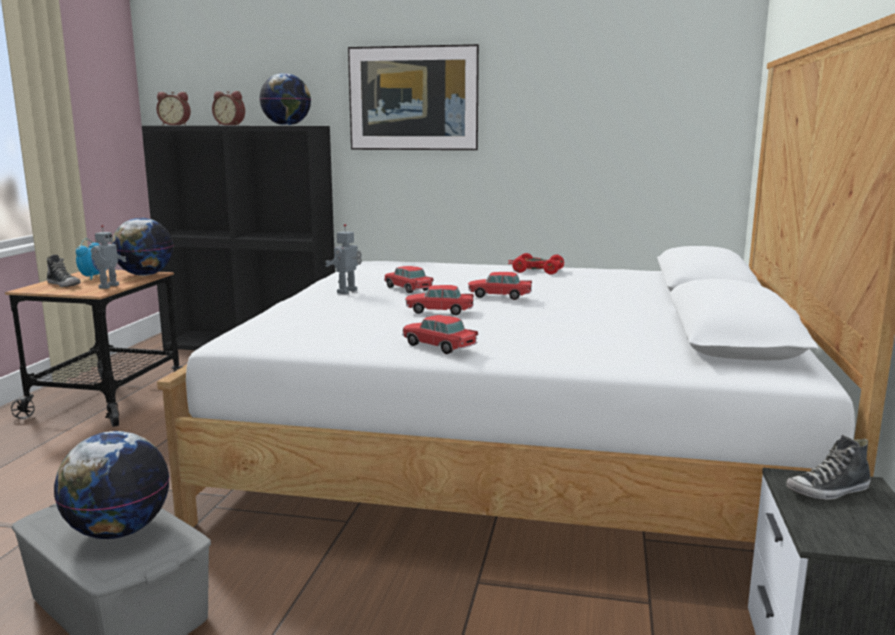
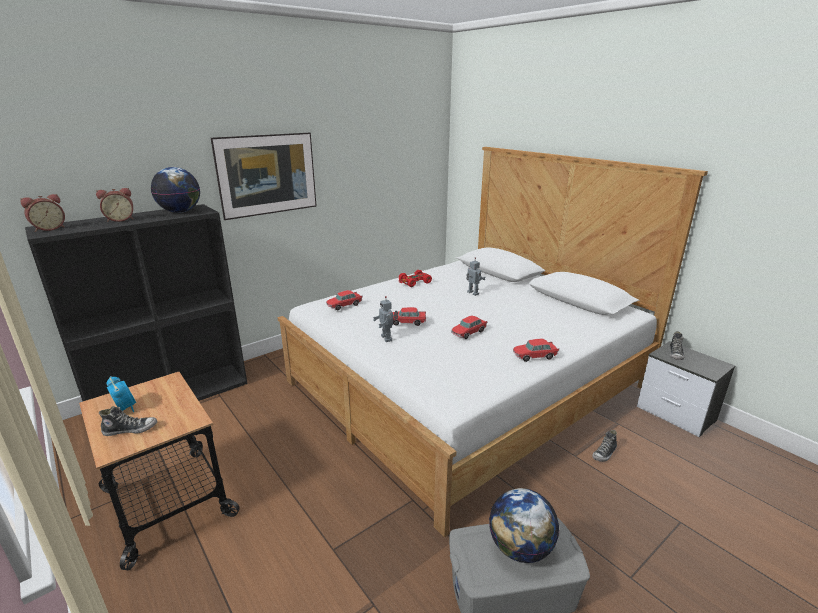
camera: 50 degrees left, 10 degrees up
(108, 286) = (180, 410): toy robot -> toy robot (472, 293)
(145, 275) = (166, 385): globe -> none
(499, 296) = (461, 310): toy car -> toy car (344, 305)
(526, 609) = (604, 454): none -> shoe

